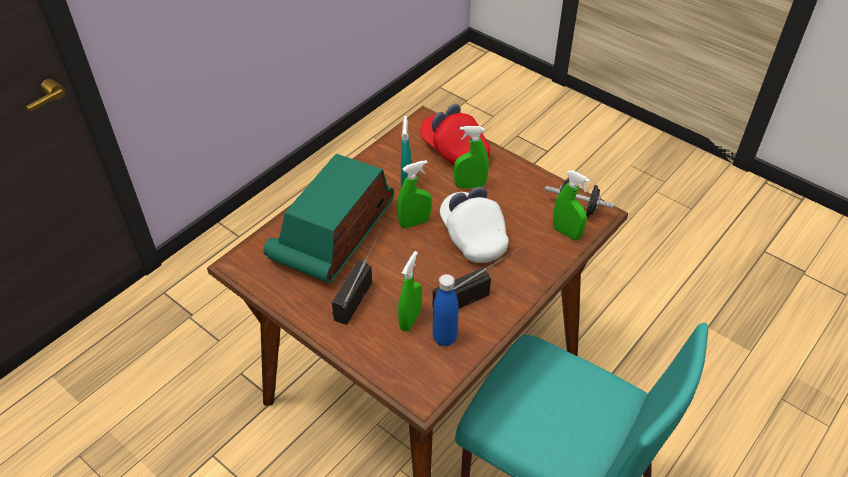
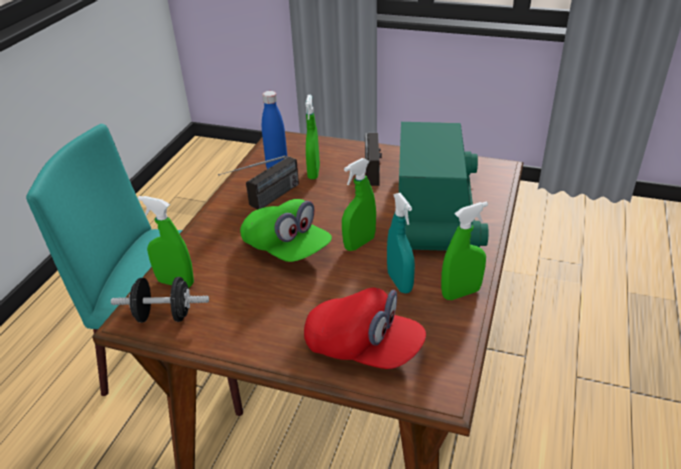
camera: 160 degrees right, 10 degrees down
(470, 185) = (316, 304): green spray bottle -> green spray bottle (461, 293)
(472, 236) = (286, 248): white cap -> green cap

